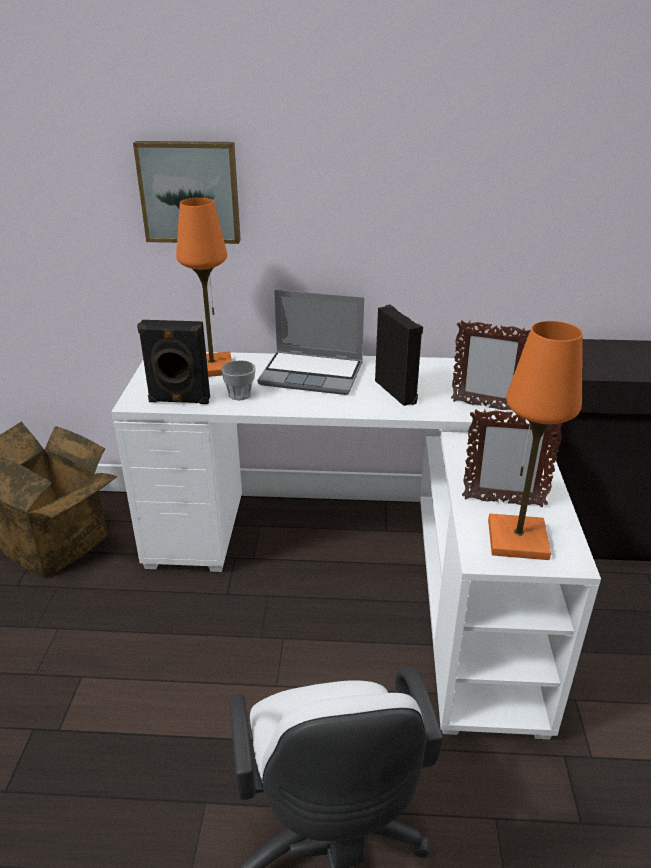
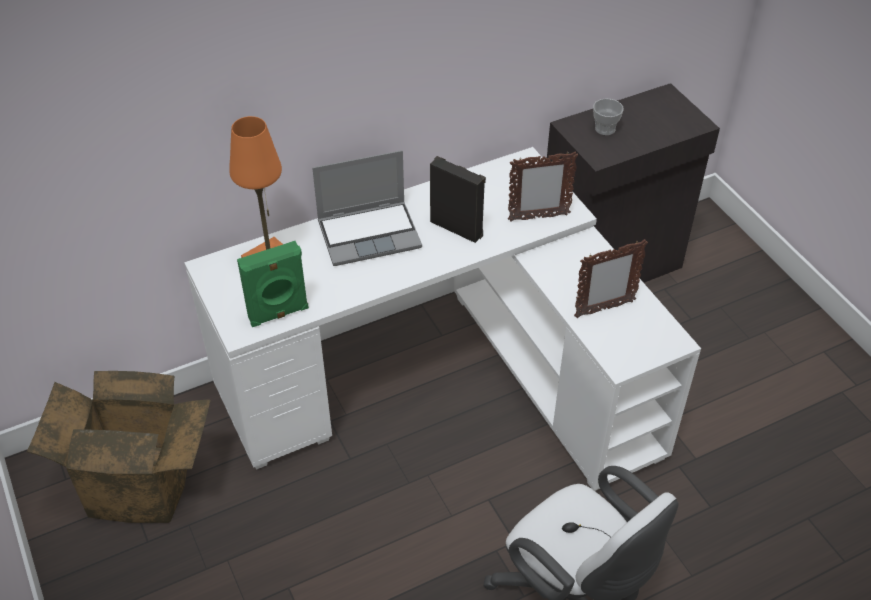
camera: 30 degrees left, 15 degrees up
(179, 401) = (279, 314): black speaker -> green speaker
(190, 192) = (214, 105): picture -> none
(240, 394) = (327, 285): cup -> cup (605, 129)
(517, 540) = (633, 339): orange table lamp -> none

